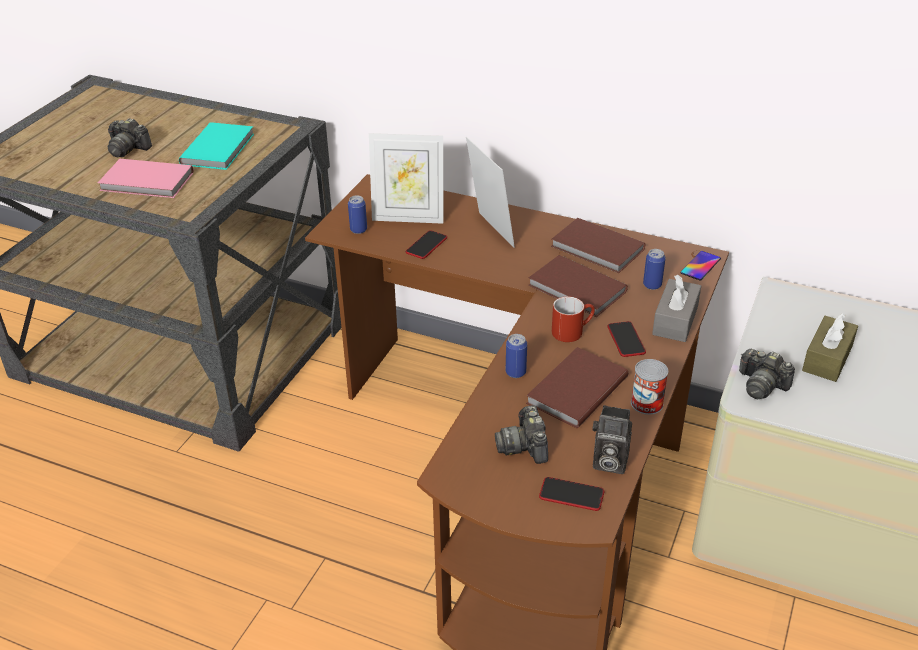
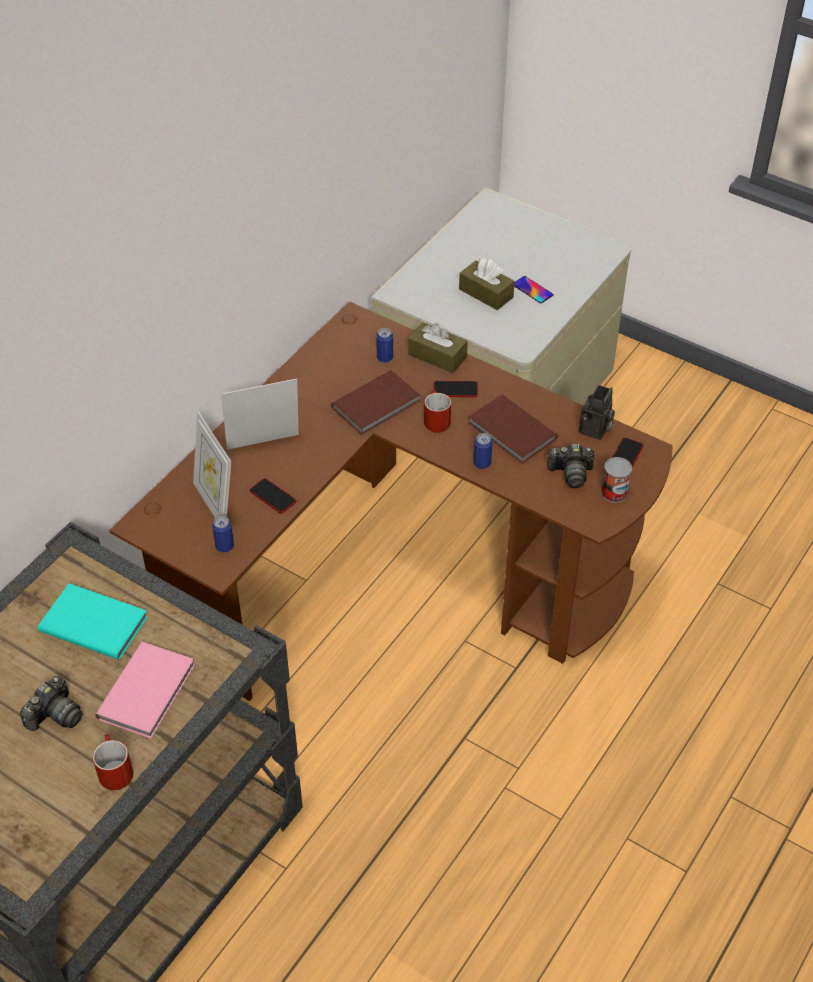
camera: 80 degrees left, 10 degrees up
(70, 179) = (113, 769): none -> red mug
(408, 218) = (216, 504): picture frame -> picture frame turned 135 degrees clockwise
(597, 249) = (319, 379): brown book -> none
(646, 403) = (535, 395): can -> can (614, 492)
(675, 320) = (437, 356): grey tissue box -> brown tissue box
(700, 266) = (367, 322): phone -> phone (532, 290)
(761, 385) = (508, 336): camera -> none

